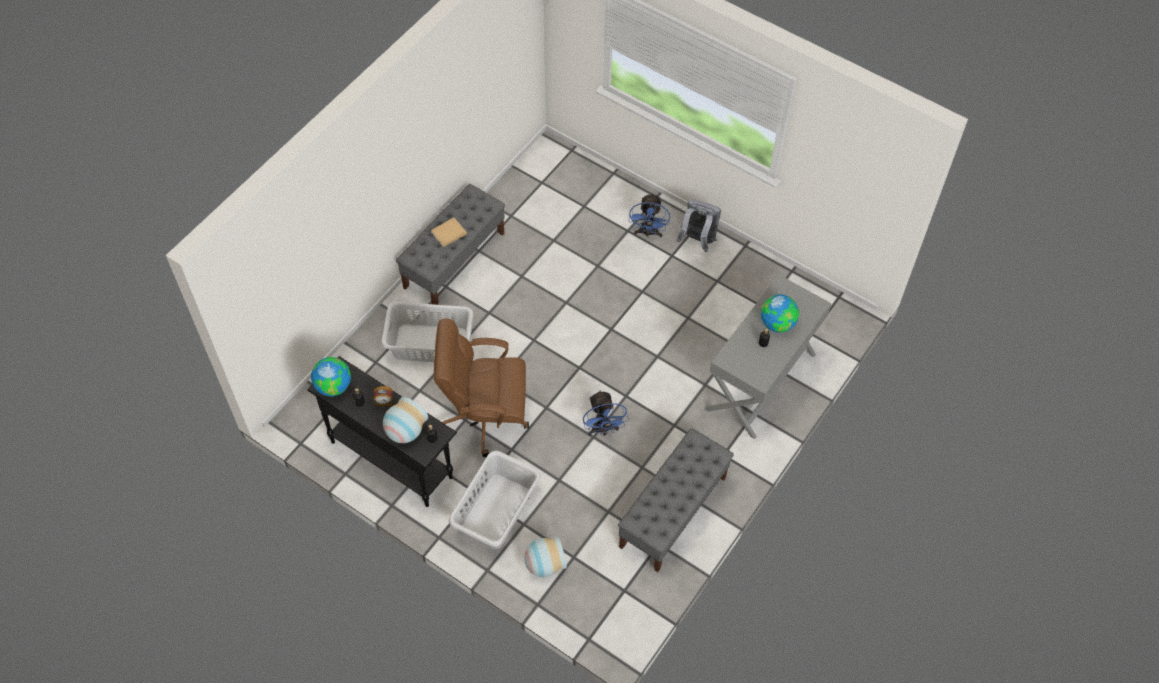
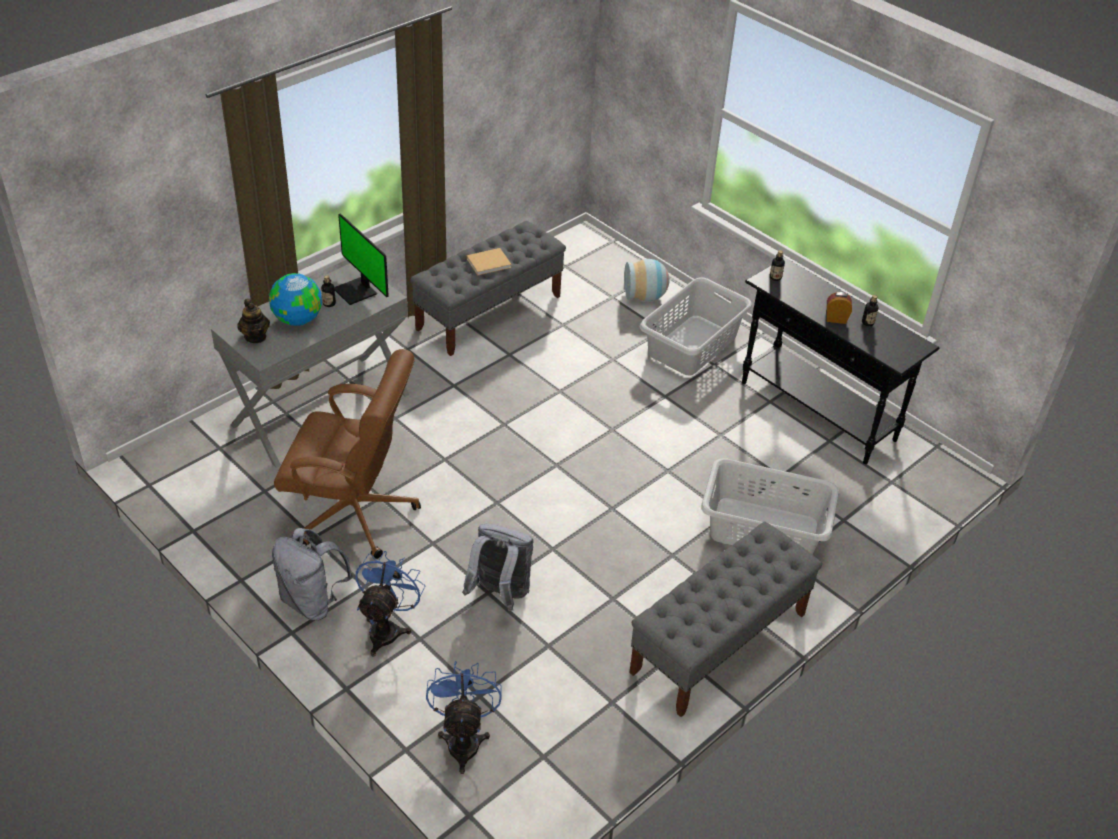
camera: 170 degrees left, 15 degrees down
(333, 386) = (904, 343): globe -> none
(405, 431) = (809, 288): vase -> none
(448, 233) = (735, 580): beige book -> beige book (490, 263)
(485, 417) = (693, 433): brown office chair -> brown office chair (353, 513)
(590, 266) = (499, 594): none -> grey backpack
(603, 430) = (545, 395): blue fan -> blue fan (463, 739)
(749, 360) = (357, 291): none -> monitor
(797, 302) = (255, 337): none -> teapot

